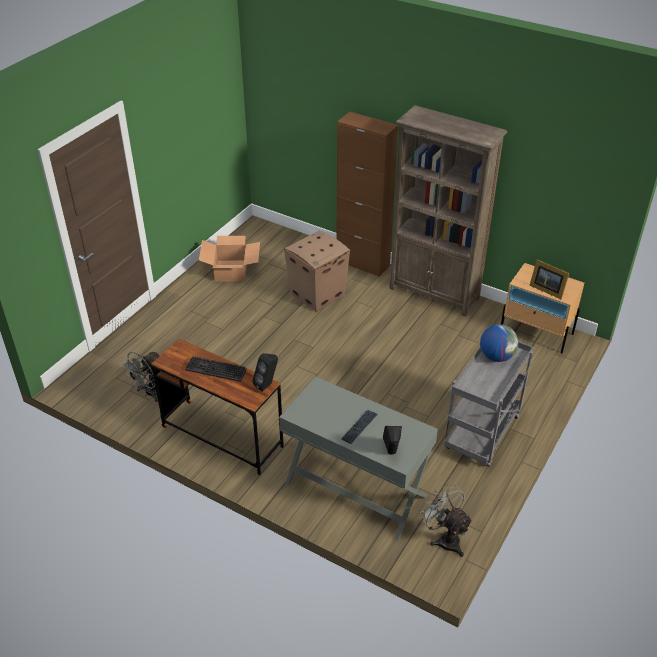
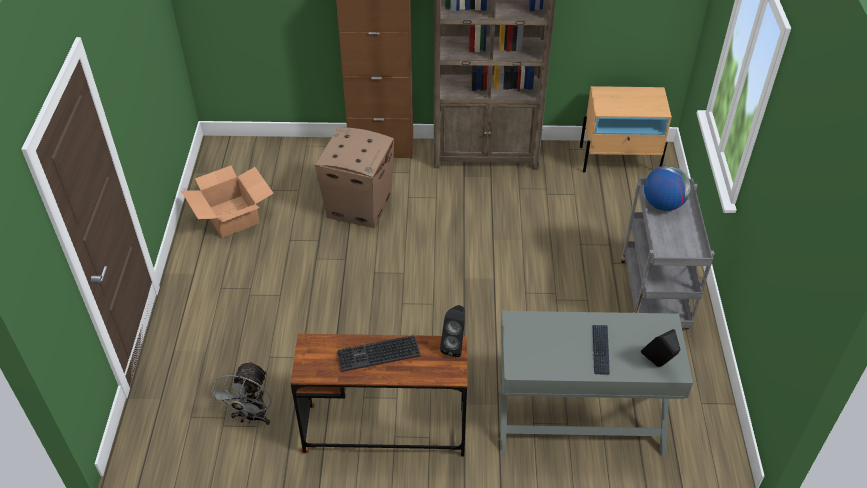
camera: 30 degrees left, 5 degrees up
(445, 538) = (708, 429): grey fan -> none
(546, 289) = (635, 108): picture frame -> none

